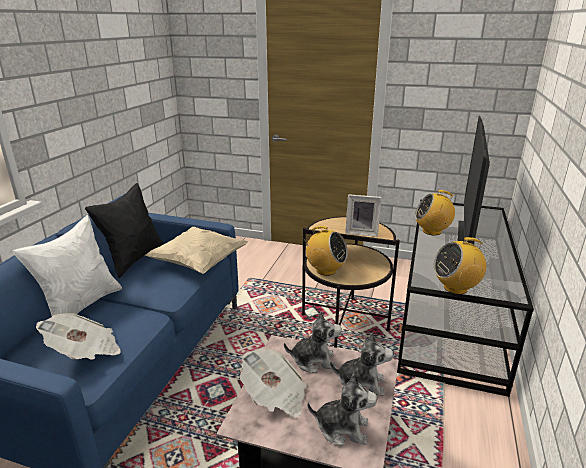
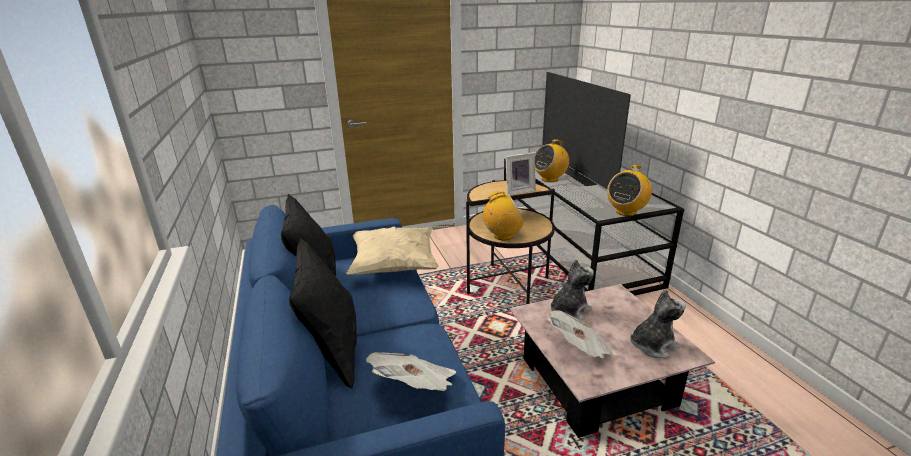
camera: 35 degrees left, 0 degrees up
(81, 306) = (332, 353): white pillow -> black pillow
(361, 383) = (621, 310): plush toy -> none

